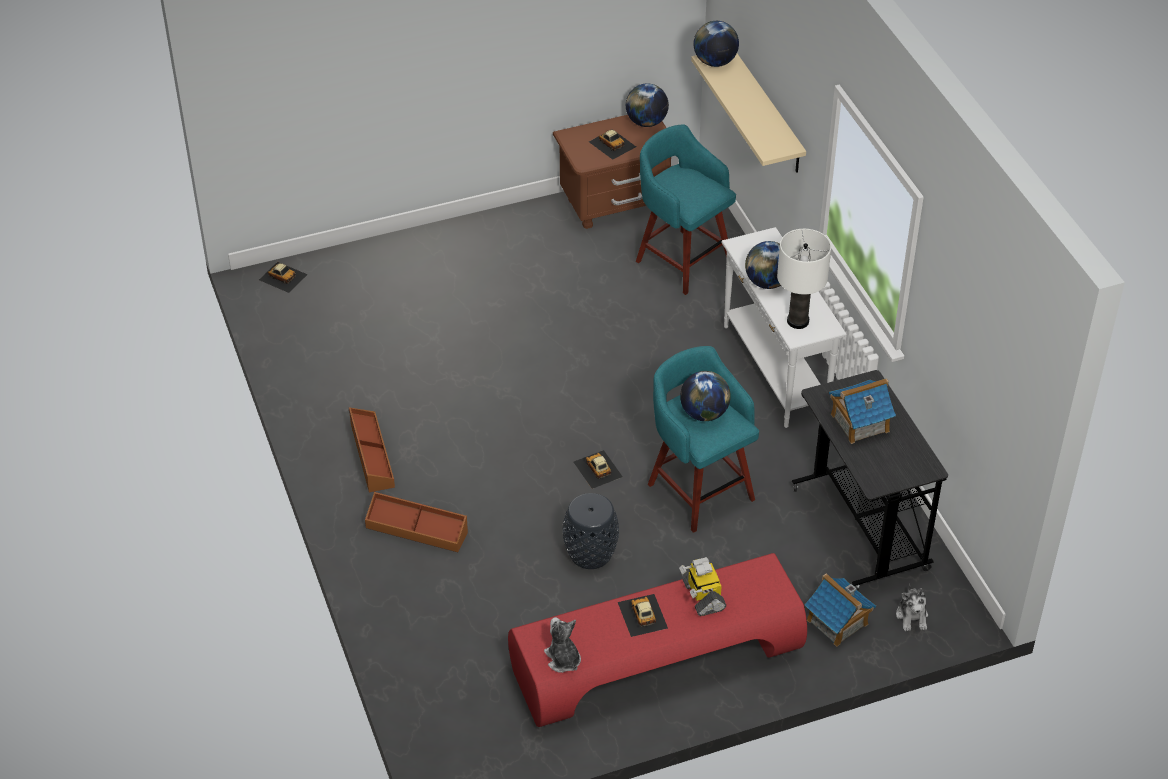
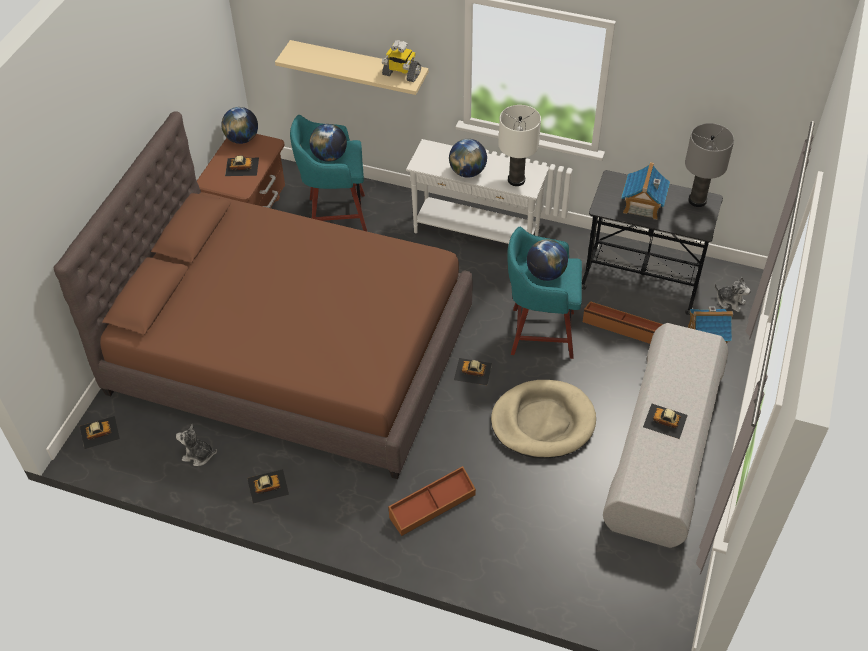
camera: 50 degrees left, 5 degrees up
(332, 411) = (267, 486): none -> toy car
(371, 455) = (335, 489): brown storage box -> brown storage box (621, 327)
(487, 335) = (291, 352): none -> brown bed
(563, 659) = (670, 488): plush toy -> plush toy (198, 455)
(590, 553) = (543, 422): black stool -> beige dog bed
(656, 660) = (664, 445): red bench -> grey bench
(702, 596) = (674, 380): toy robot -> toy robot (401, 74)
(715, 62) = (294, 55): globe -> globe (329, 156)
(916, 460) = (697, 201): none -> grey table lamp

